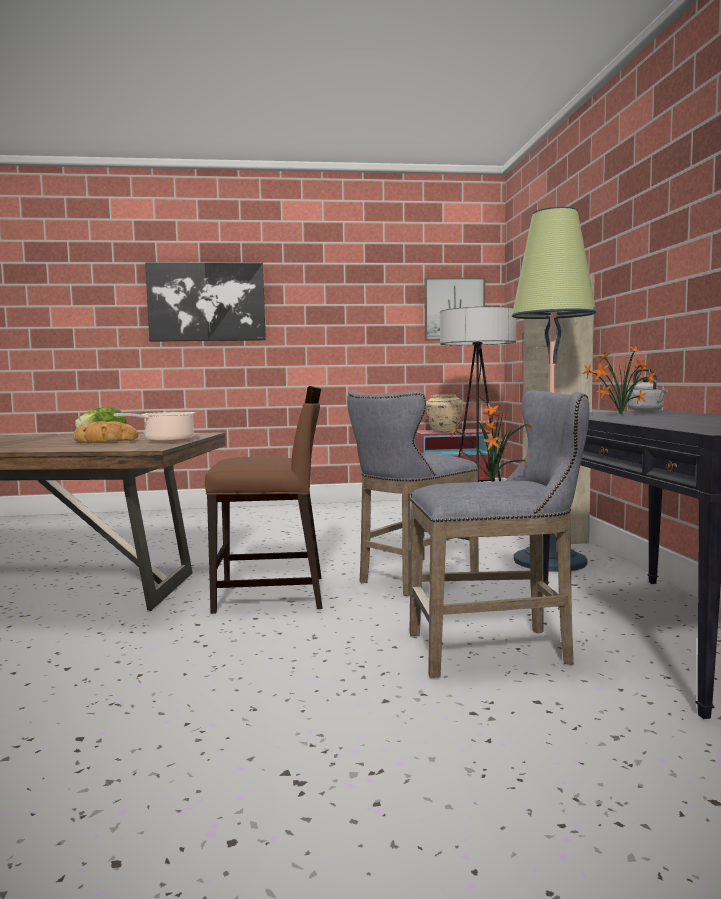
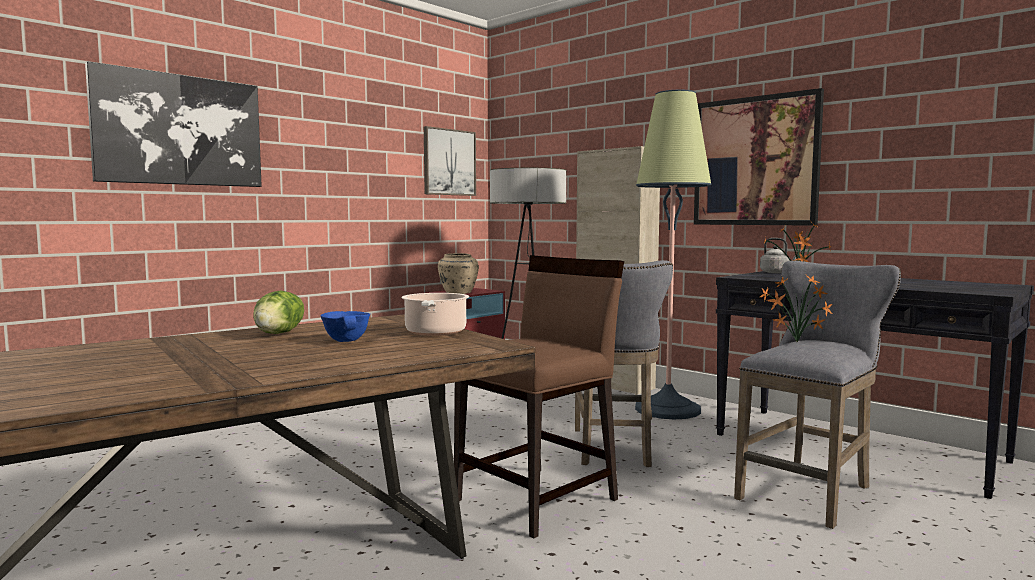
camera: 40 degrees left, 0 degrees up
(104, 441) = (347, 341): bread -> blue bowl
(660, 277) = (755, 161): none -> picture

